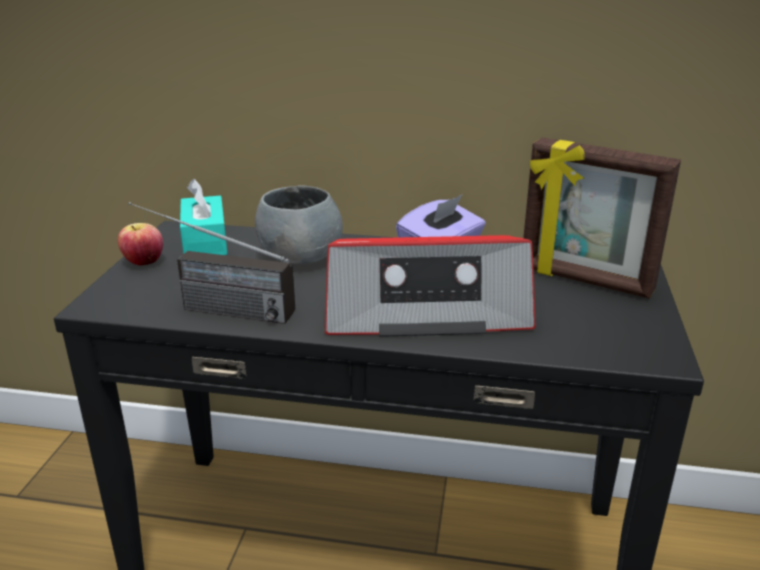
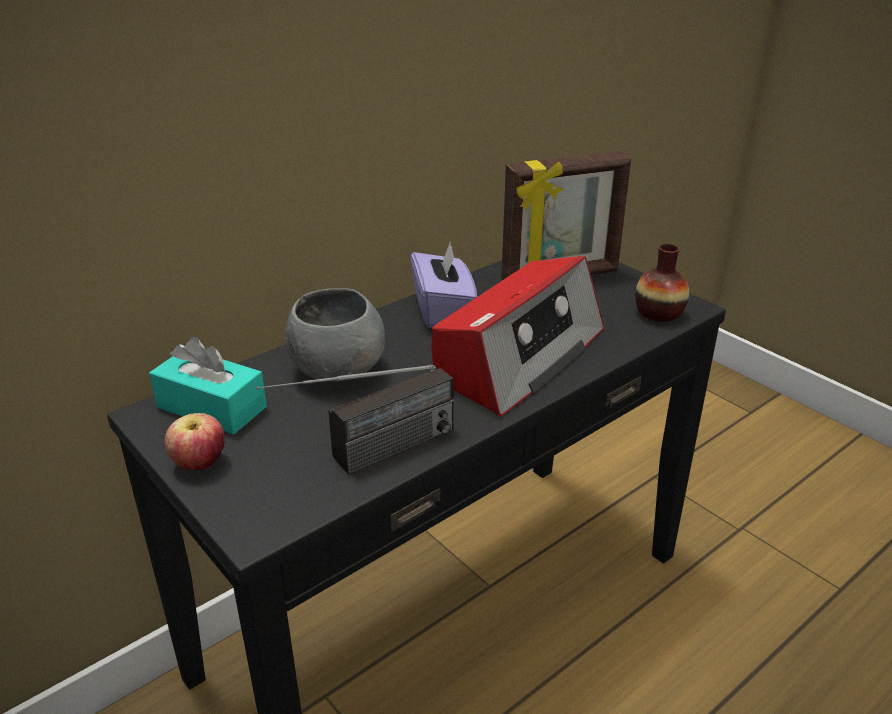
camera: 50 degrees left, 5 degrees up
(617, 346) = (658, 313): none -> vase

